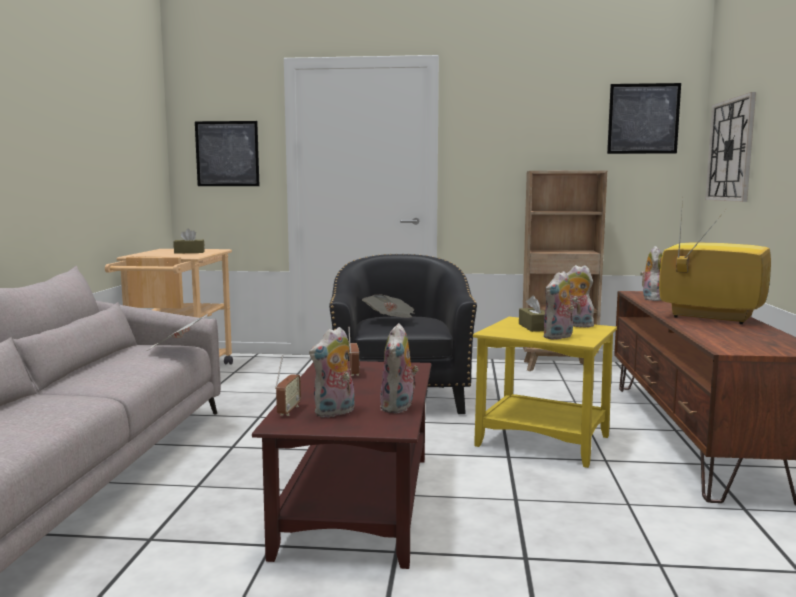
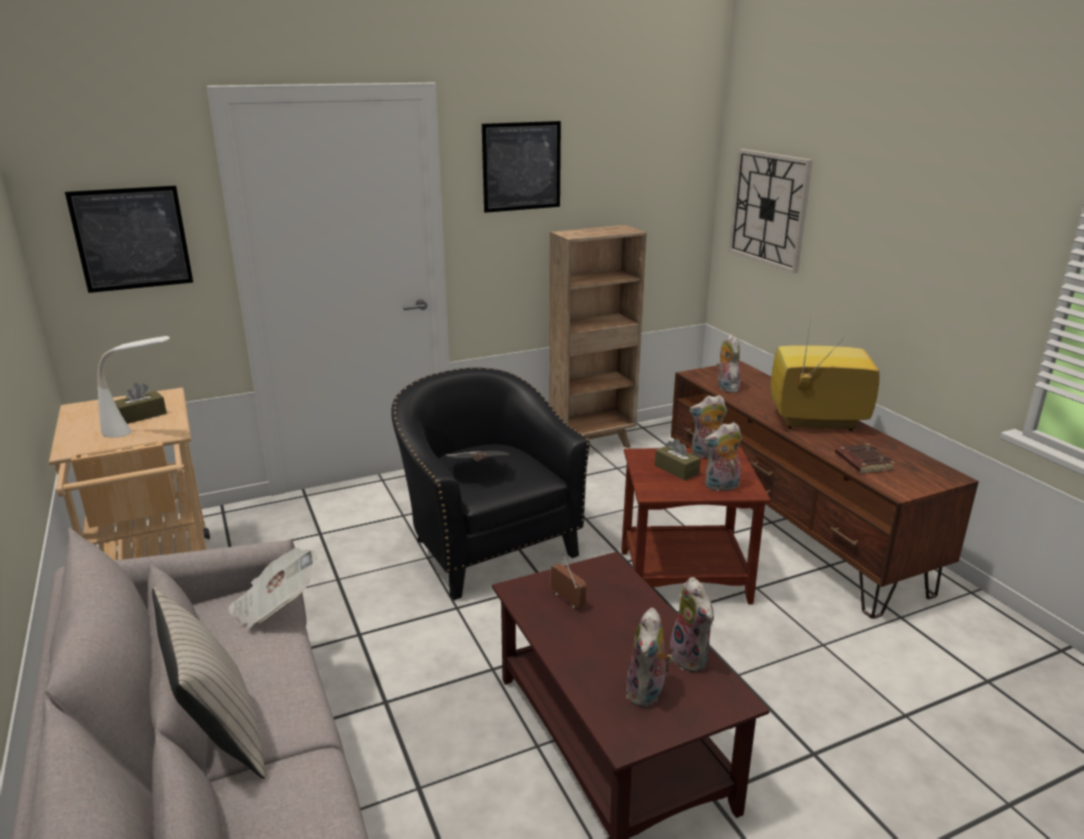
camera: 30 degrees left, 15 degrees up
(68, 380) = (220, 736): none -> beige pillow
(176, 256) = (145, 436): none -> white table lamp
(288, 411) = (599, 708): radio -> none
(543, 440) = (683, 575): yellow side table -> brown side table
(558, 337) = (721, 487): plush toy -> plush toy turned 60 degrees clockwise
(643, 118) = (664, 159): picture -> picture (521, 166)
(717, 336) = (862, 462): none -> brown book

